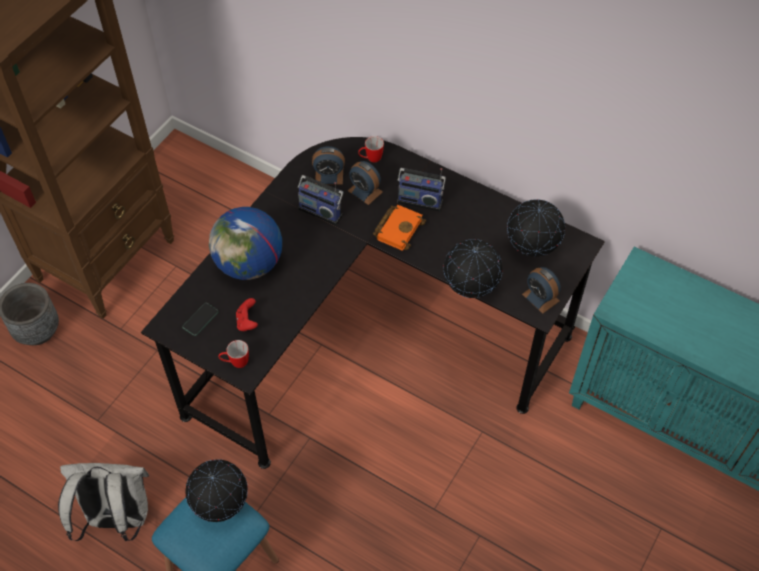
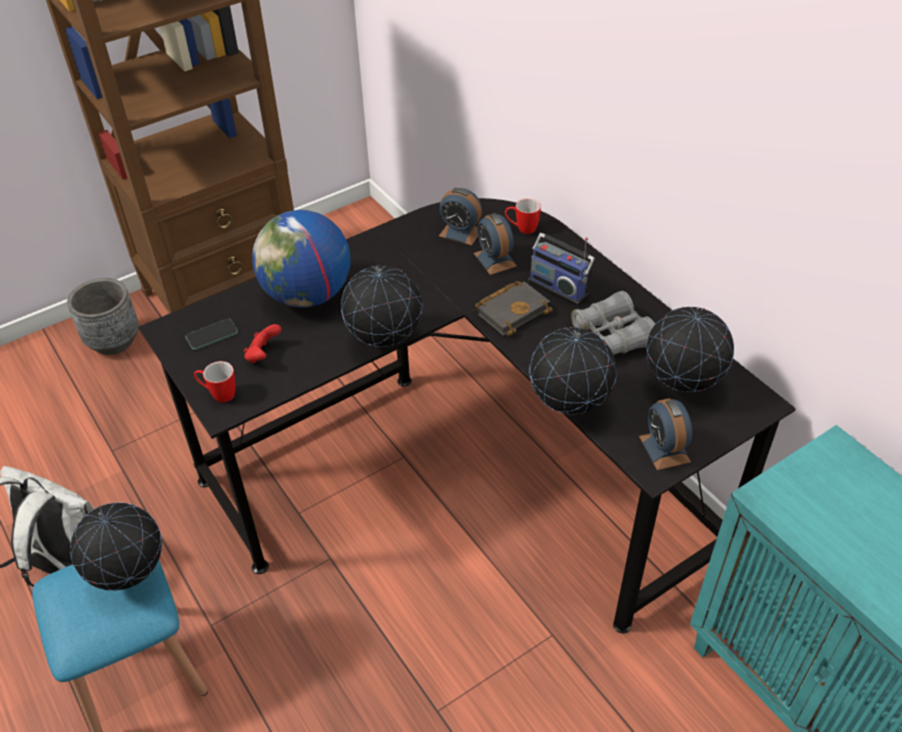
camera: 25 degrees right, 10 degrees down
(321, 210) = (429, 264): radio -> none
(326, 284) = (385, 343): none -> globe
(398, 228) = (513, 310): orange book -> black book
(473, 226) = (612, 336): none -> grey binoculars

